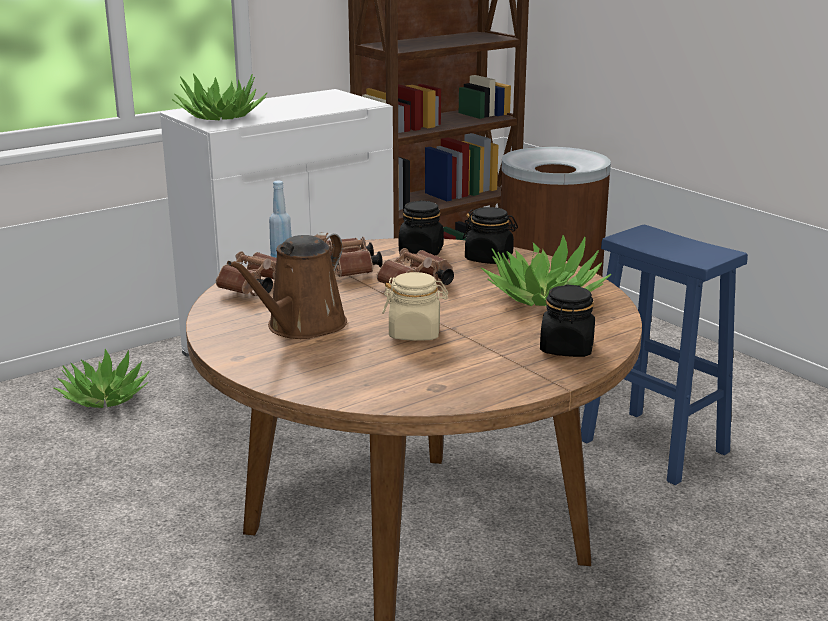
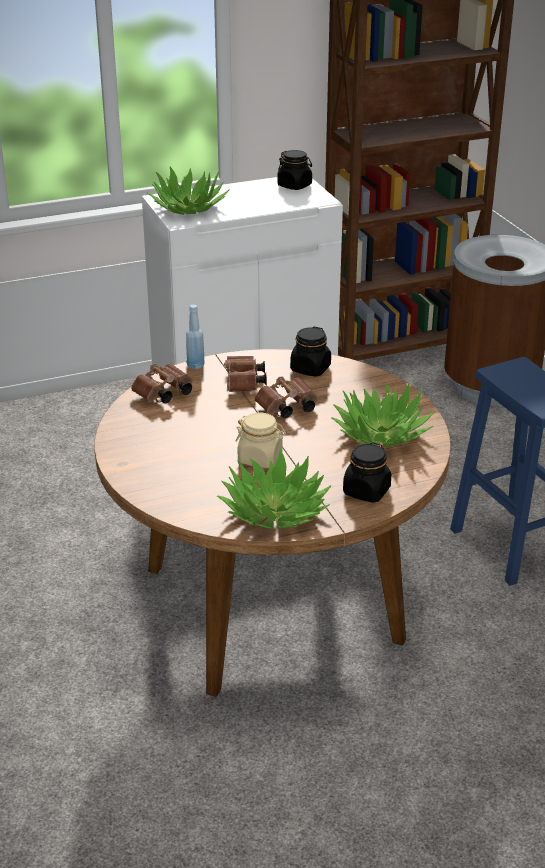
camera: 15 degrees right, 10 degrees up
(105, 397) = (81, 429): potted plant -> potted plant (275, 512)
(302, 327) = (180, 439): brown watering can -> none
(489, 258) = (361, 384): black jar -> black jar (295, 185)

